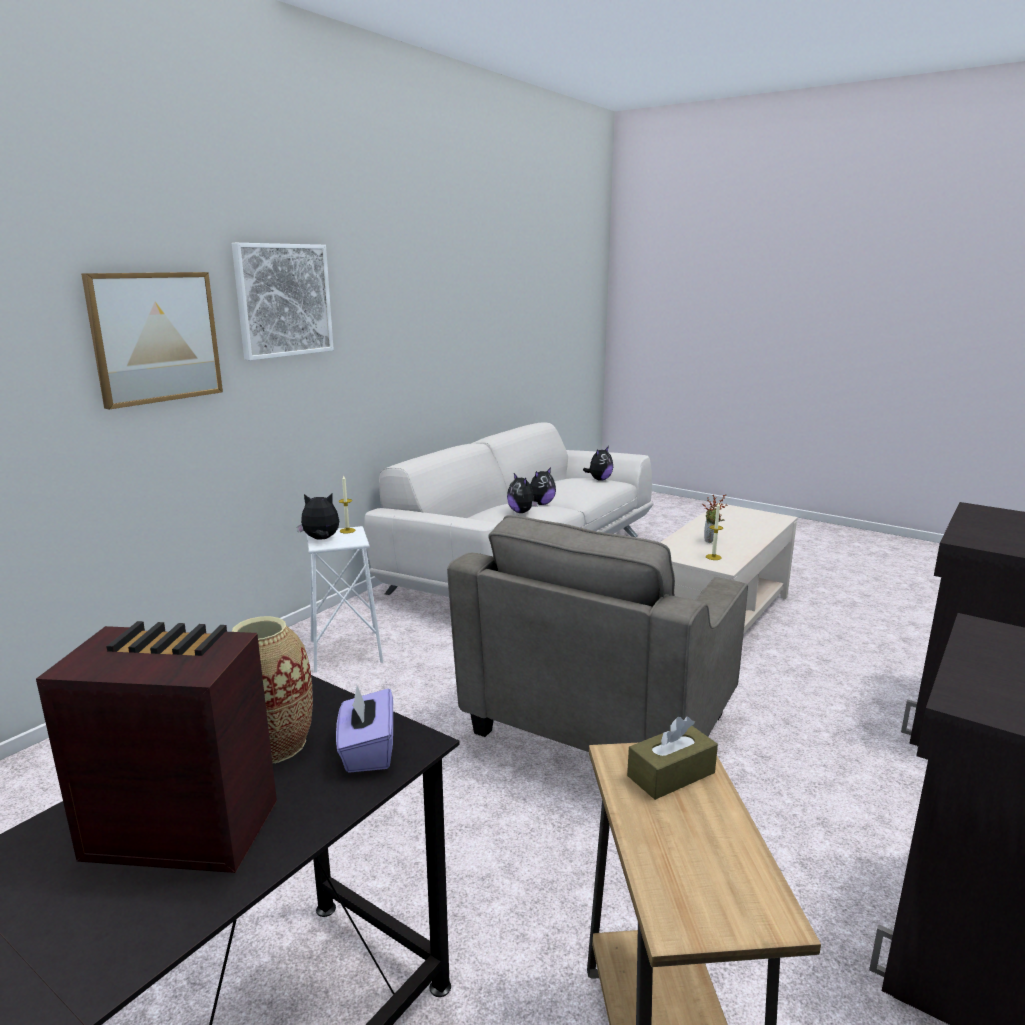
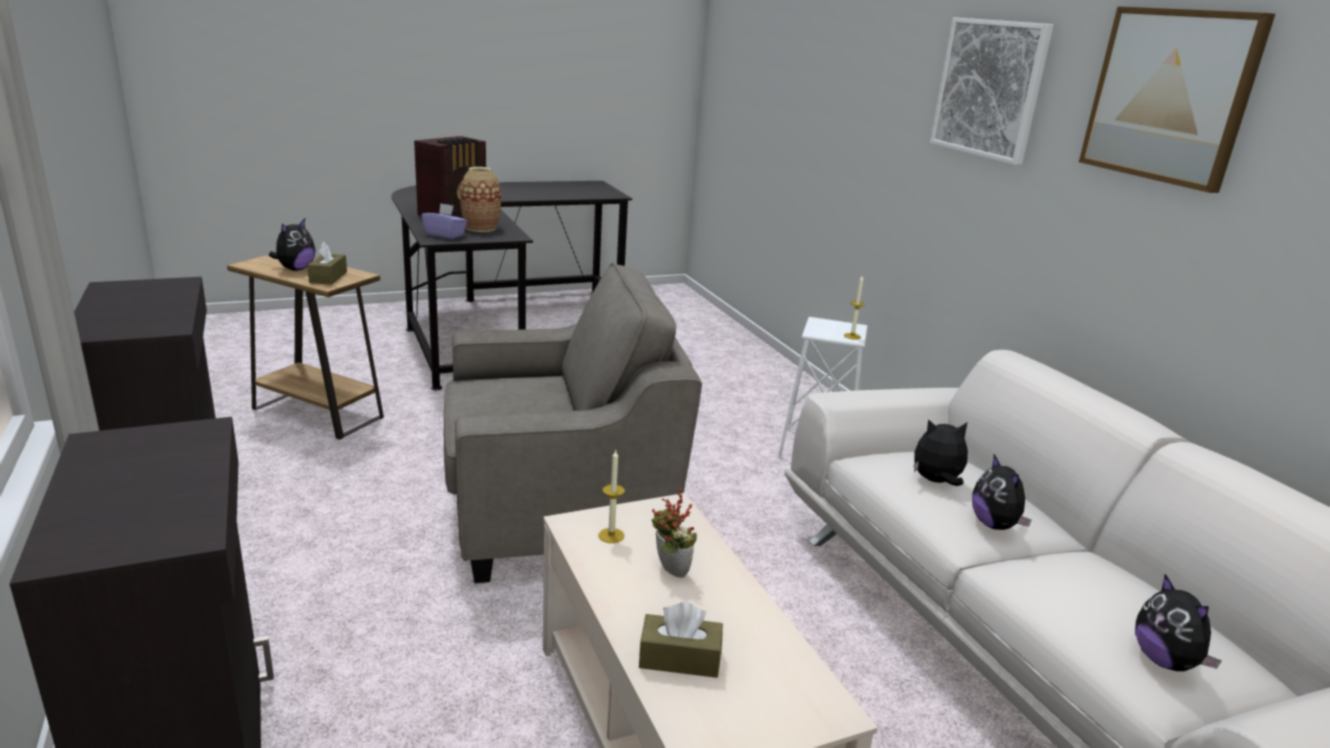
camera: 120 degrees right, 5 degrees up
(155, 337) = (884, 100): picture -> picture (1170, 96)
(321, 539) = (834, 324): plush toy -> plush toy (295, 269)
(598, 724) = (557, 512): grey armchair -> grey armchair turned 105 degrees clockwise
(754, 528) = (679, 659): none -> brown tissue box

